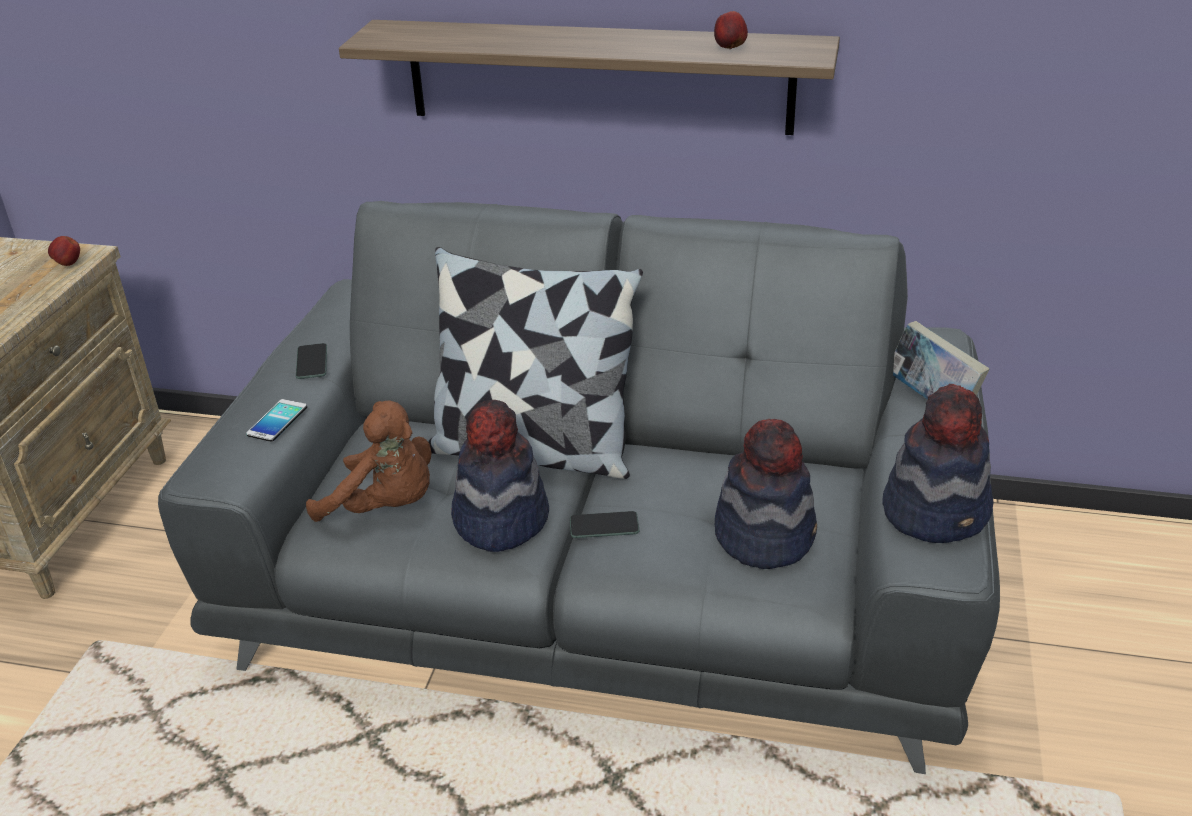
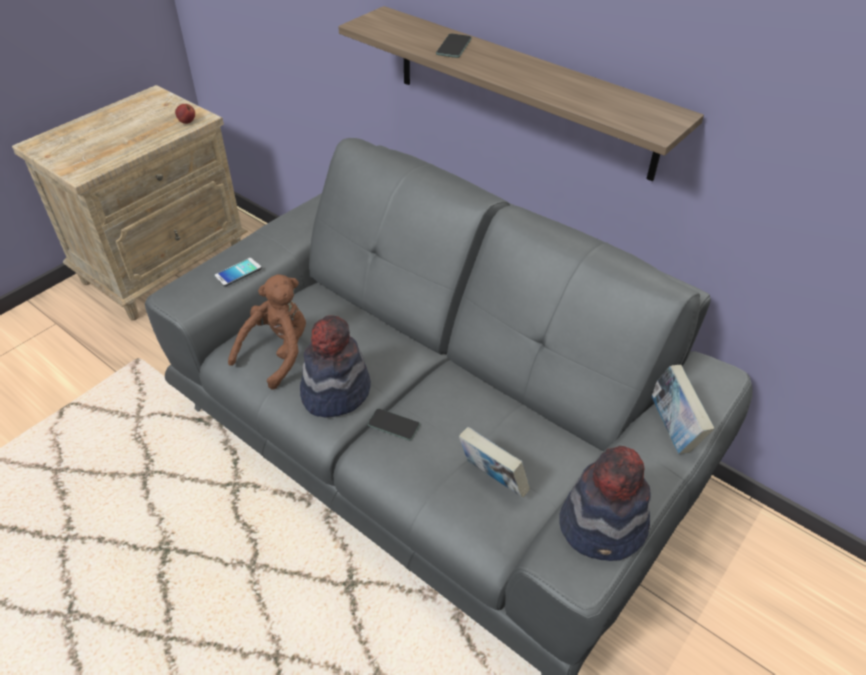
camera: 25 degrees right, 10 degrees up
(311, 362) = (287, 236): phone -> phone (454, 46)
(385, 506) = (278, 353): brown plush toy -> brown plush toy turned 105 degrees counterclockwise
(533, 449) = (392, 347): pillow -> none
(730, 48) = (603, 102): apple -> none
(765, 535) = (492, 479): hat -> book

